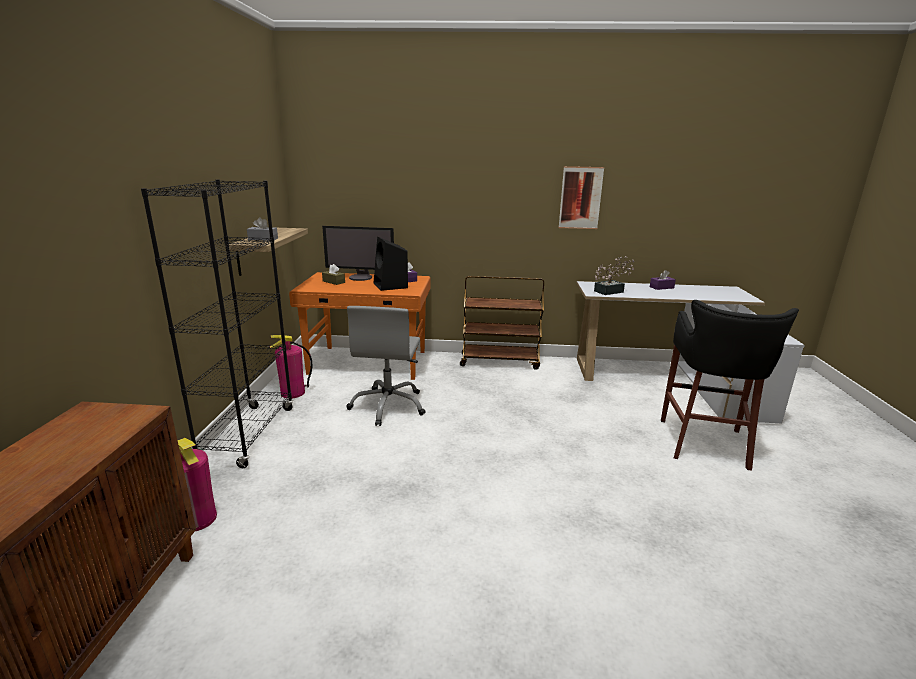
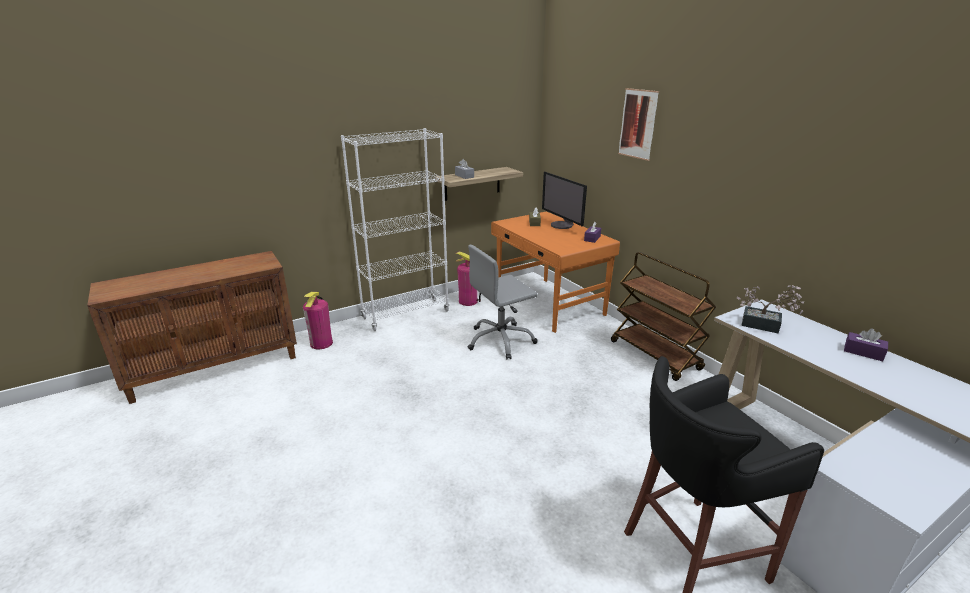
camera: 55 degrees right, 5 degrees up
(249, 435) = (406, 315): black bookcase -> white bookcase
(391, 286) = (563, 240): black speaker -> none
(580, 198) = (785, 192): picture -> picture (638, 124)

